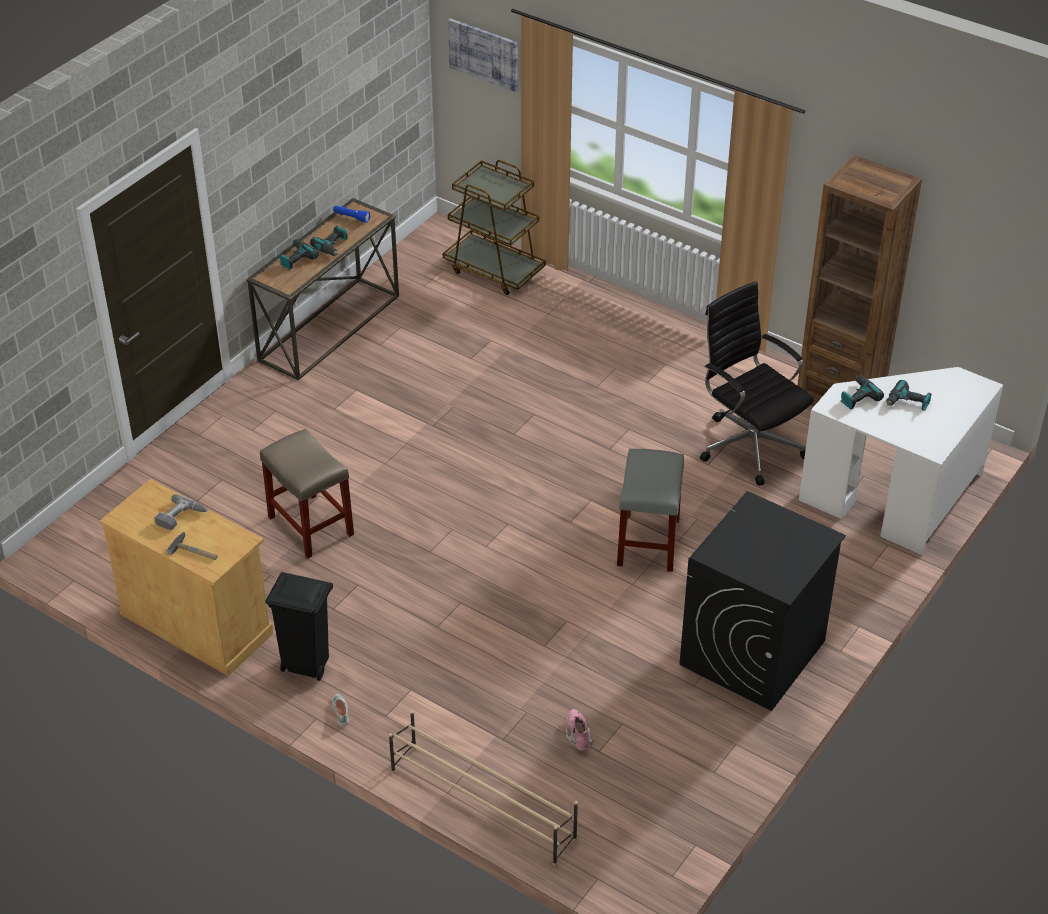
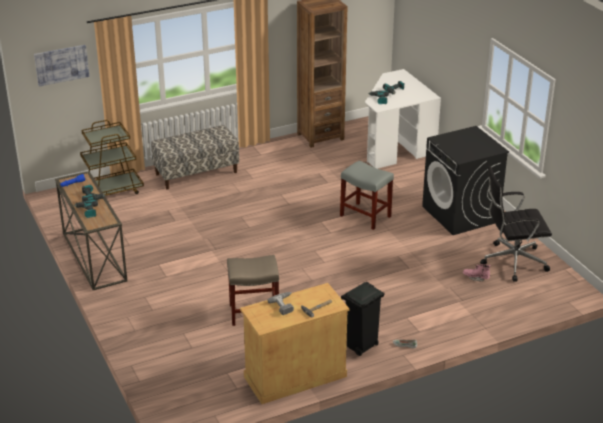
camera: 60 degrees left, 10 degrees down
(482, 804) = (500, 320): beige shoe rack -> none
(609, 323) = (196, 173): none -> bench
(749, 445) = (325, 168): black office chair -> black office chair (512, 261)

